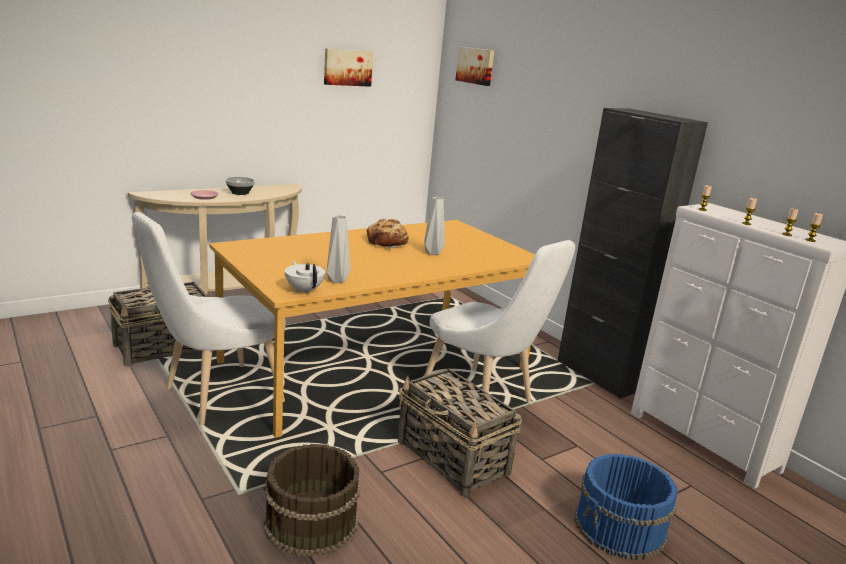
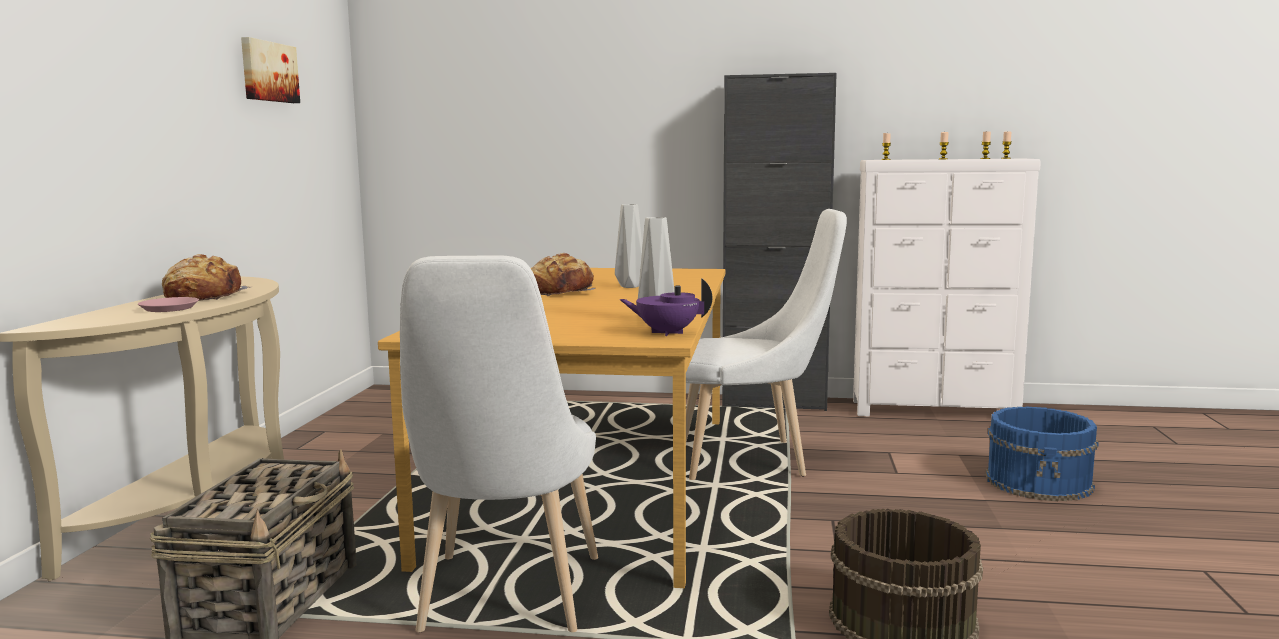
camera: 45 degrees left, 10 degrees down
(239, 193) = (203, 296): bowl -> bread
(304, 290) = (667, 333): white teapot -> purple teapot
(453, 459) = (851, 508): basket -> none
(476, 66) = (437, 64): picture -> none

